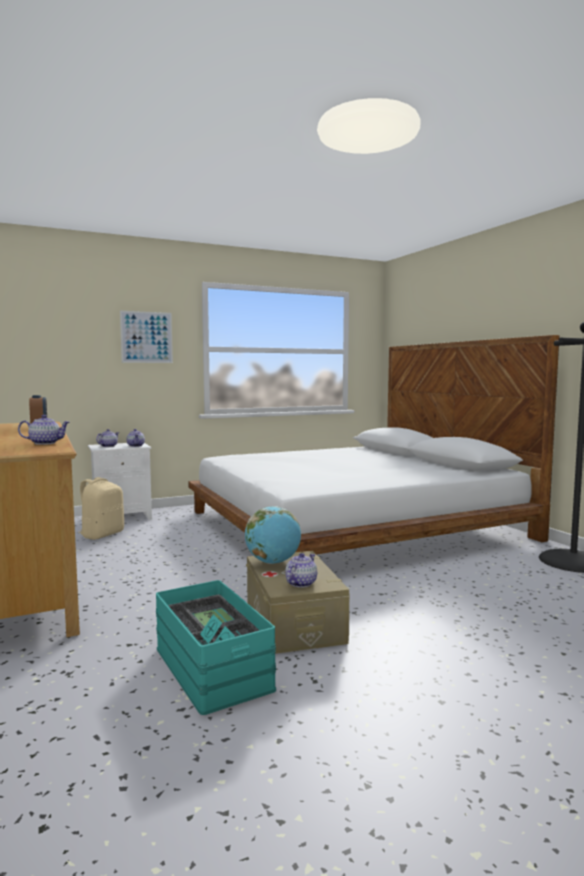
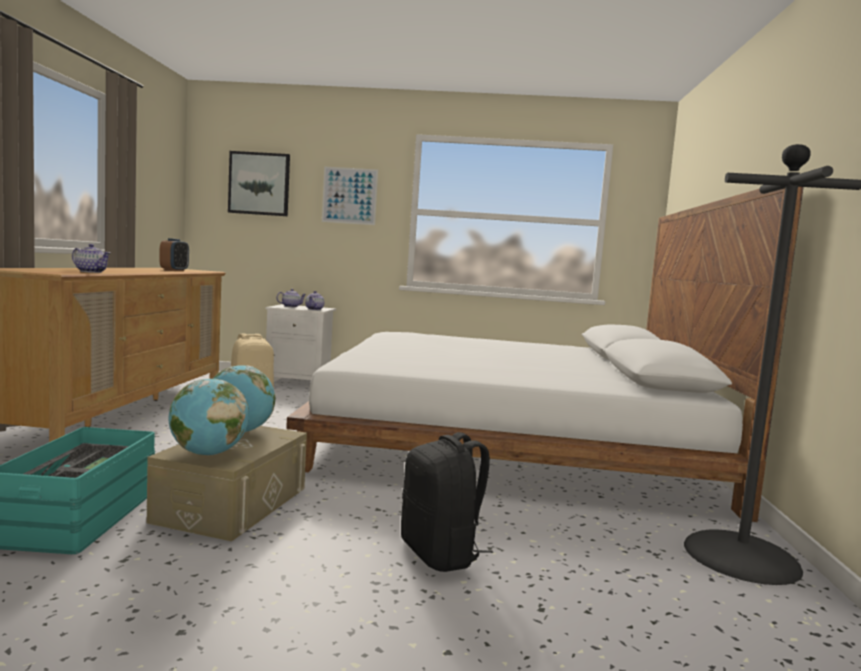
camera: 30 degrees right, 0 degrees up
(52, 328) = (259, 184): none -> picture
(301, 583) = (208, 454): teapot -> globe
(464, 607) = (441, 554): none -> black backpack

